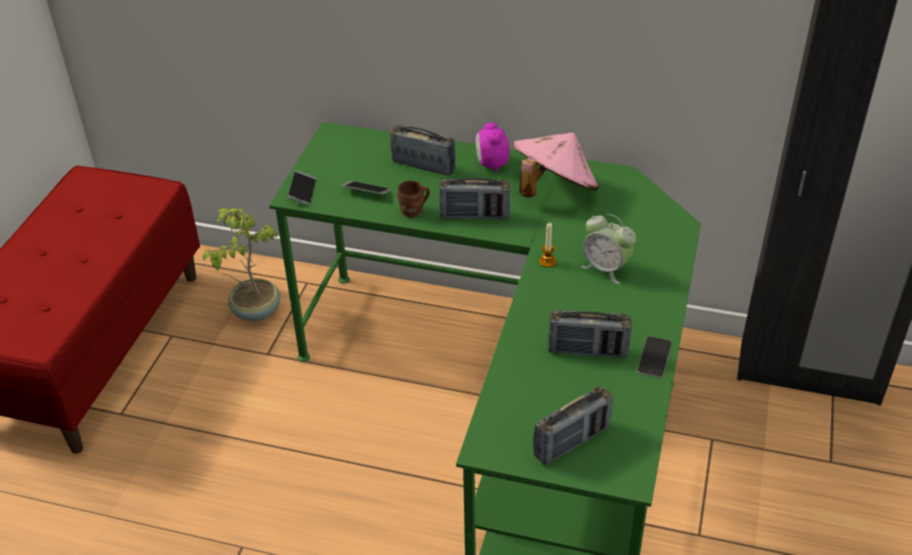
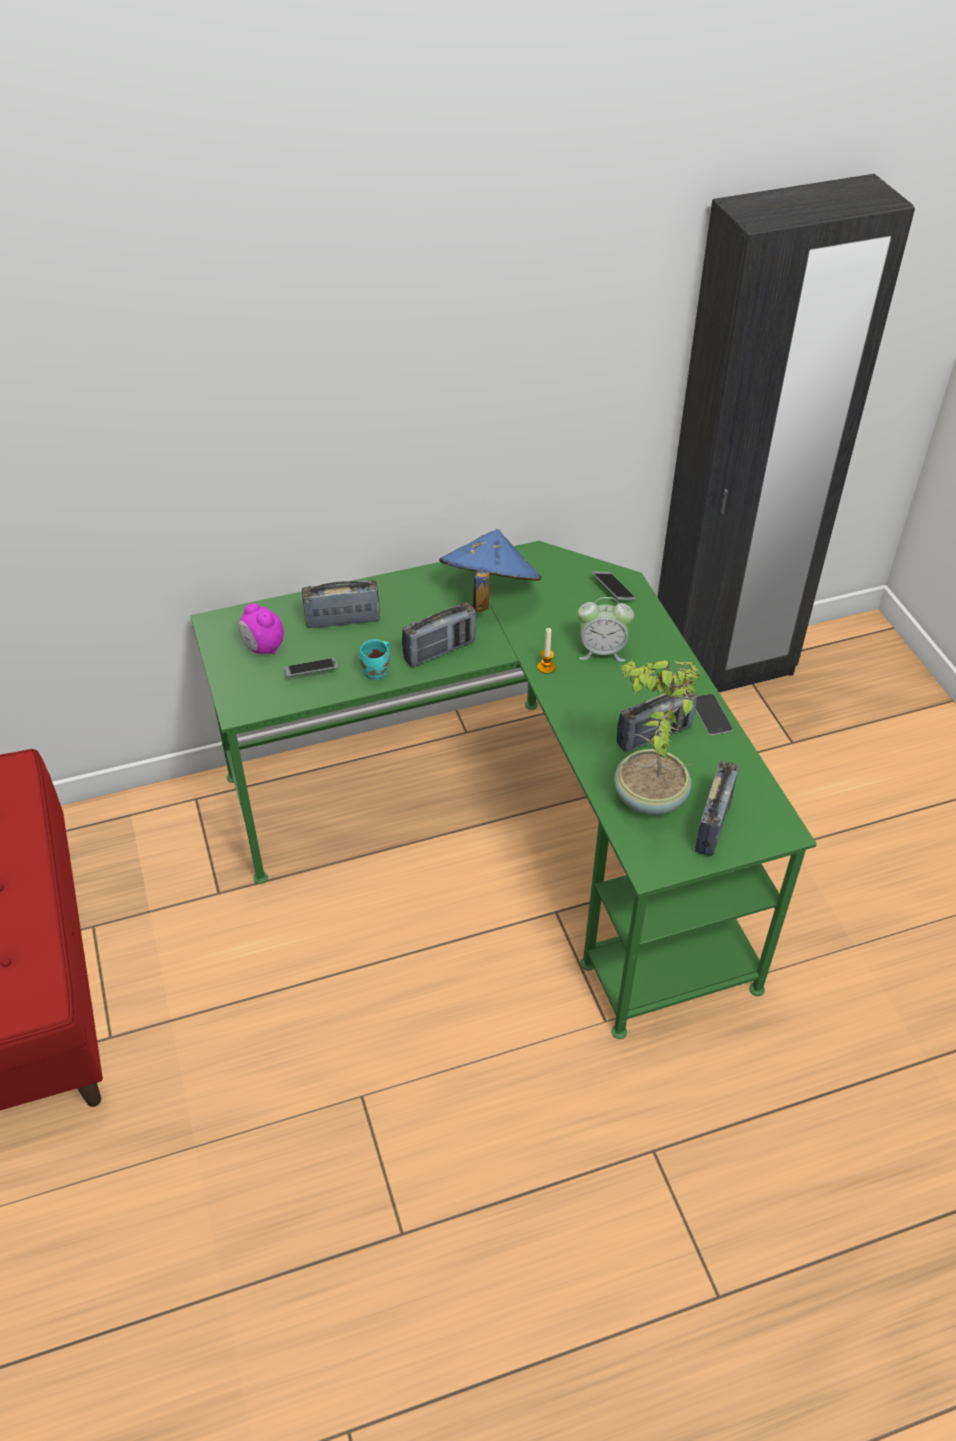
camera: 35 degrees left, 5 degrees up
(255, 311) = (165, 854): potted plant -> potted plant (648, 798)
(302, 191) = (244, 700): phone -> phone (613, 590)
(413, 212) = (378, 672): brown mug -> turquoise mug
(491, 164) = (408, 591): alarm clock -> alarm clock (263, 648)
(553, 190) = (489, 594): pink hat -> blue hat

